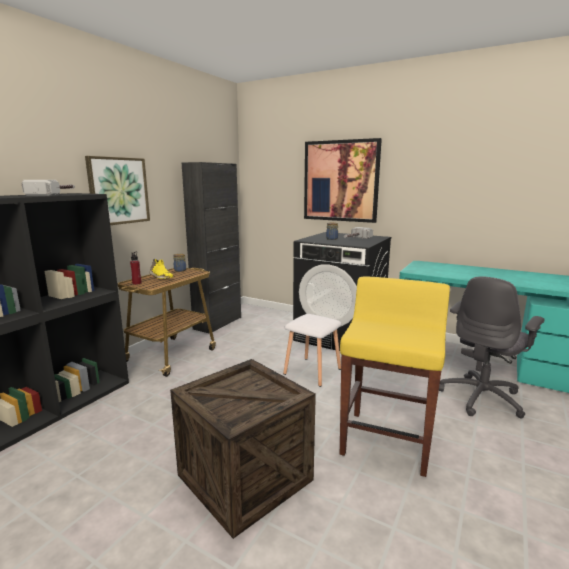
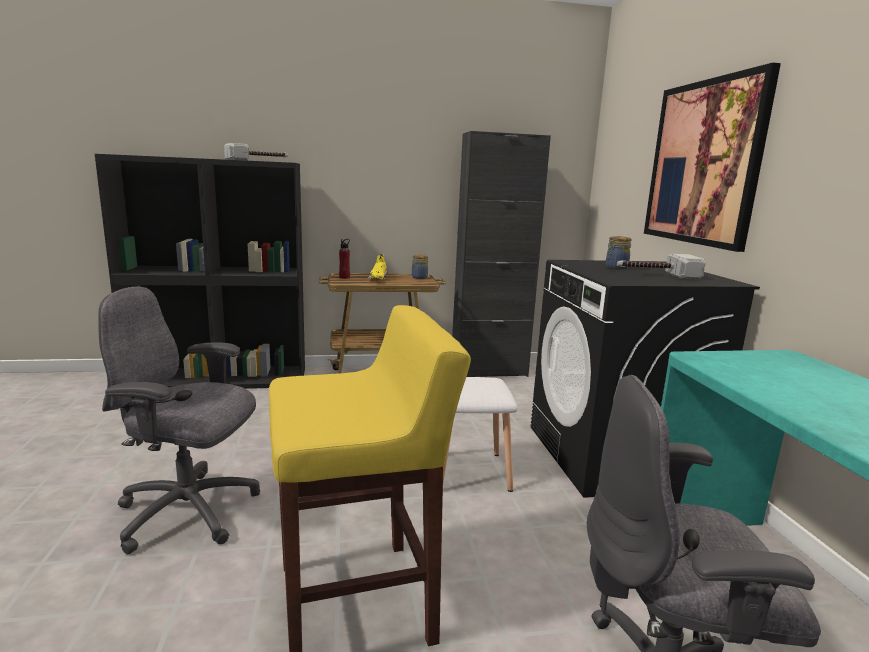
camera: 50 degrees right, 0 degrees up
(118, 191) = (360, 166): picture -> none
(245, 477) = (190, 513): crate -> grey office chair

